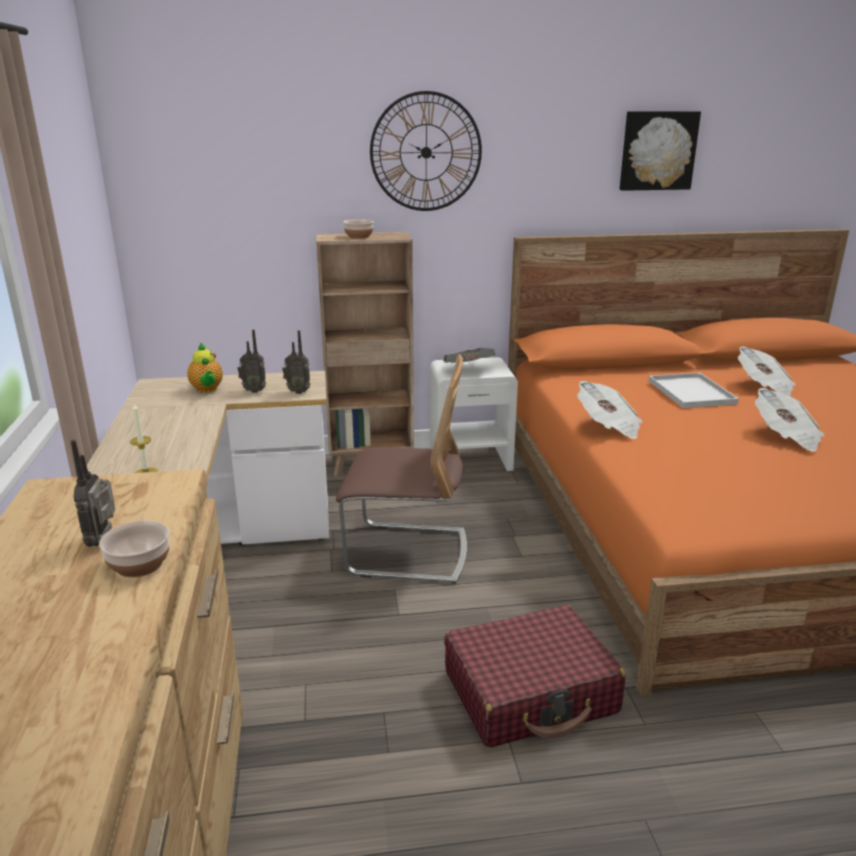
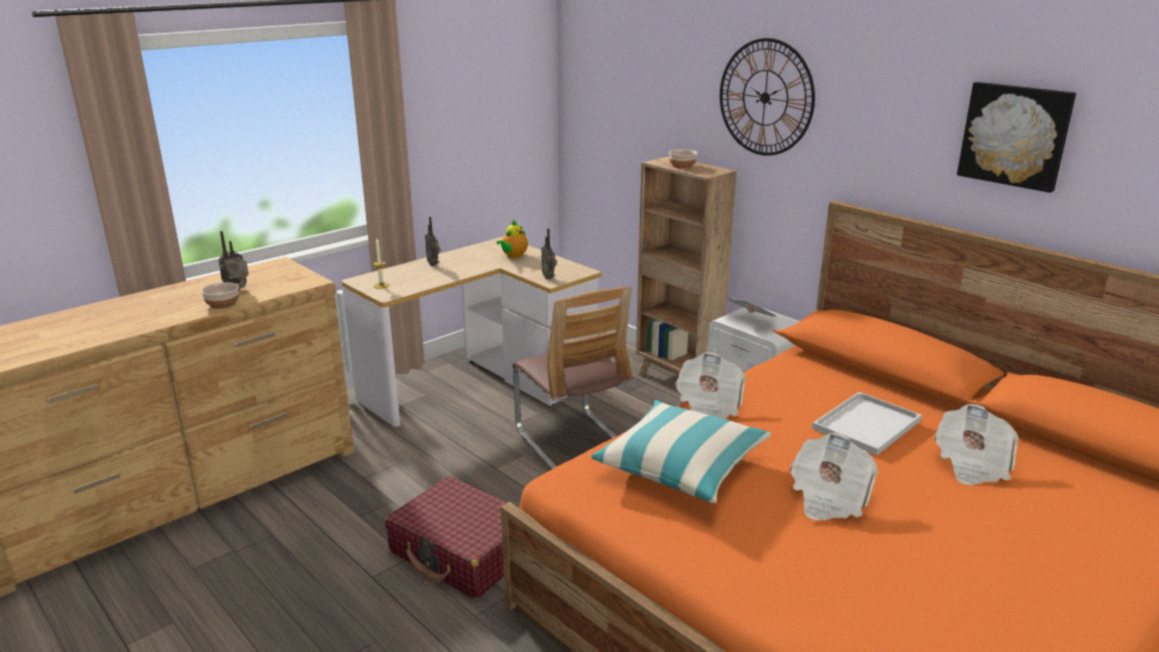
camera: 55 degrees right, 0 degrees up
(254, 390) = (531, 267): radio -> radio (434, 264)
(710, 465) = (681, 465): none -> pillow

